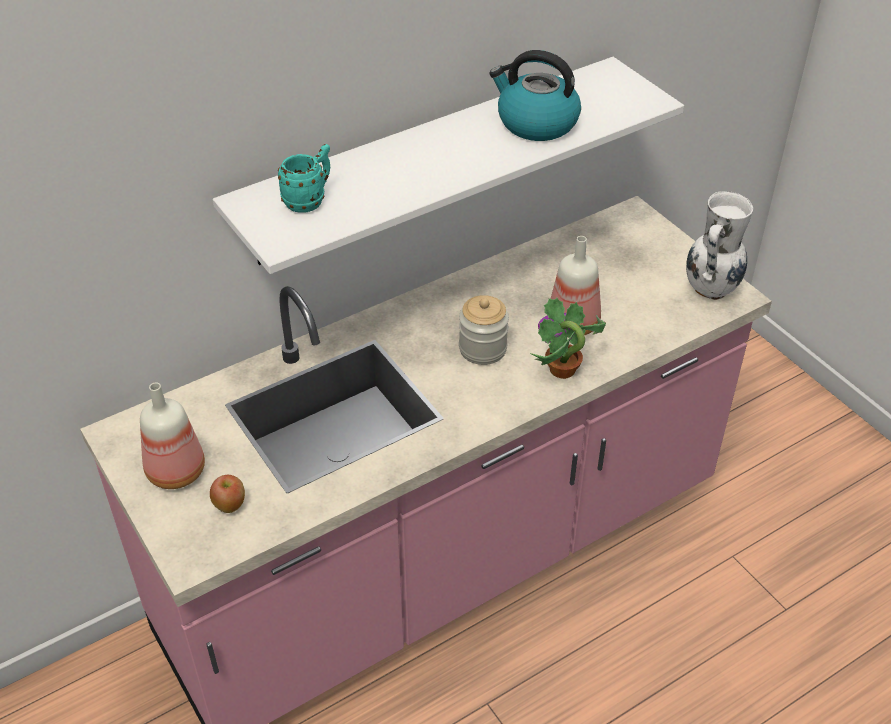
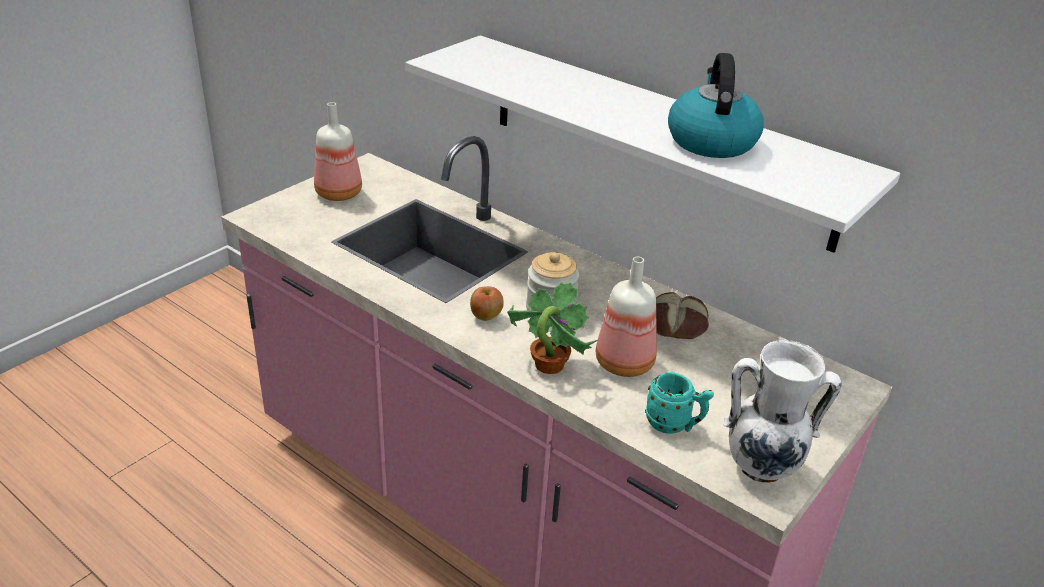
camera: 70 degrees right, 10 degrees down
(230, 505) = (311, 220): apple -> apple (486, 317)
(309, 200) = (500, 64): turquoise mug -> turquoise mug (674, 425)
(527, 276) = (677, 323): none -> bread

